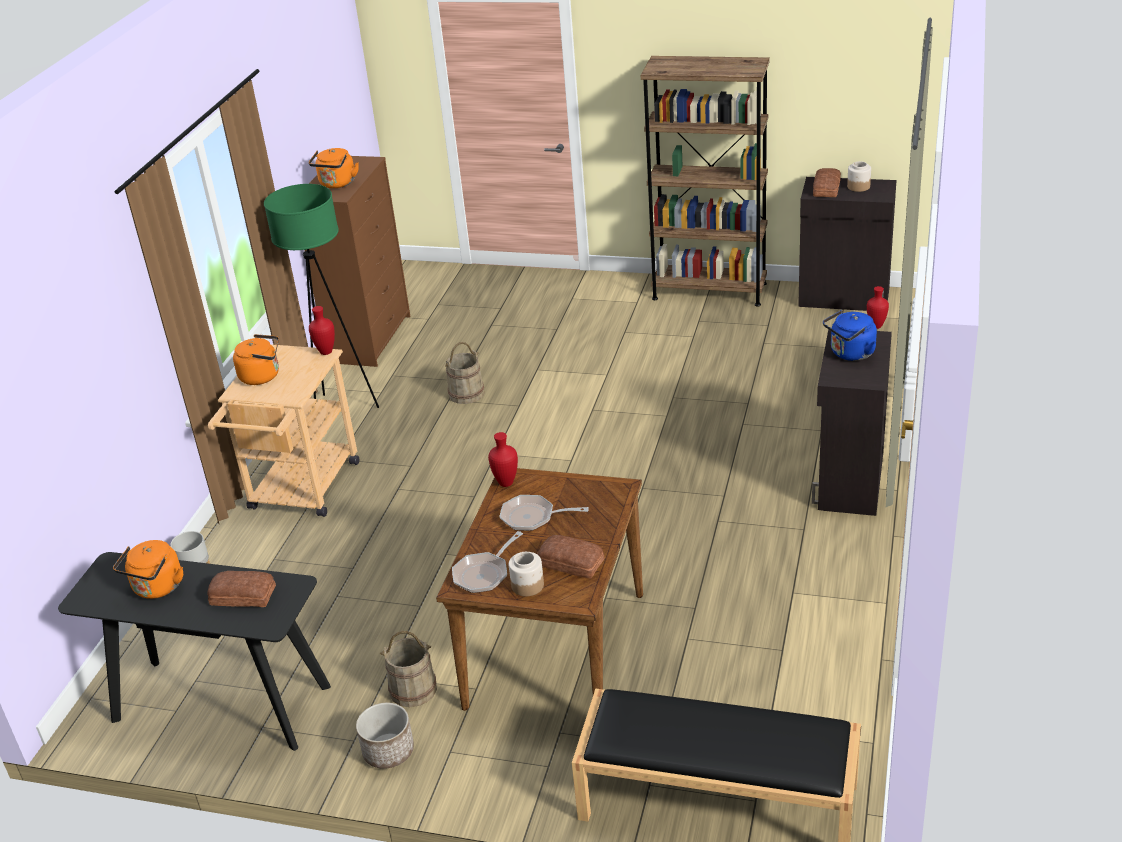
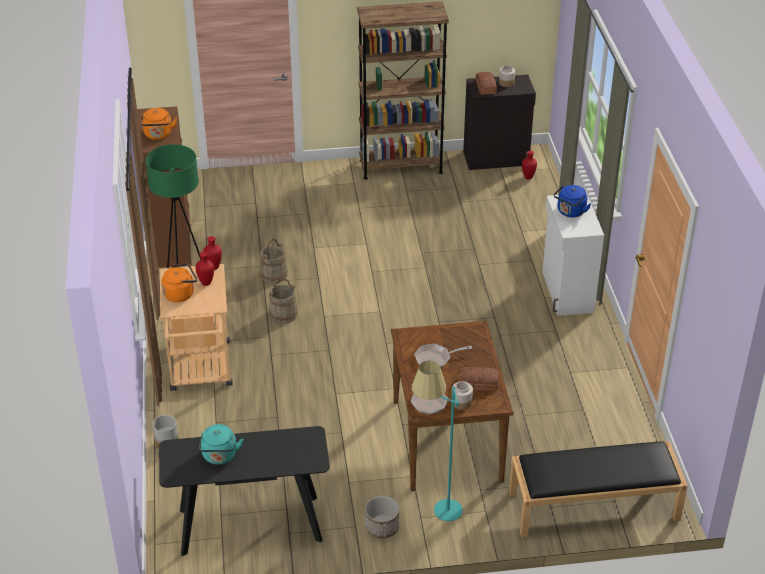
camera: 25 degrees left, 5 degrees up
(157, 588) = (220, 457): orange kettle -> turquoise kettle
(242, 595) = (282, 448): bread -> none
(413, 689) = (372, 486): beige bucket -> beige bucket (283, 314)
(474, 752) = (436, 514): none -> turquoise floor lamp
(506, 482) = (403, 339): red vase -> red vase (206, 283)
(849, 481) = (566, 292): black cabinet -> white cabinet

